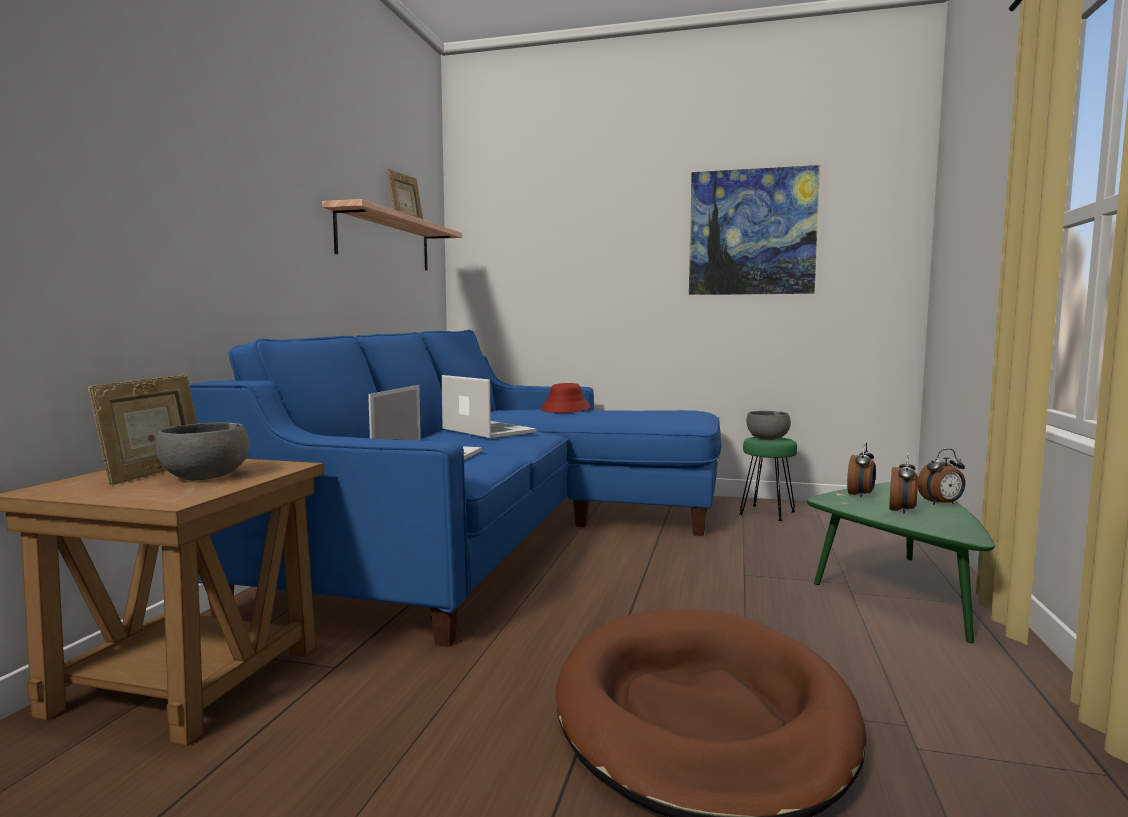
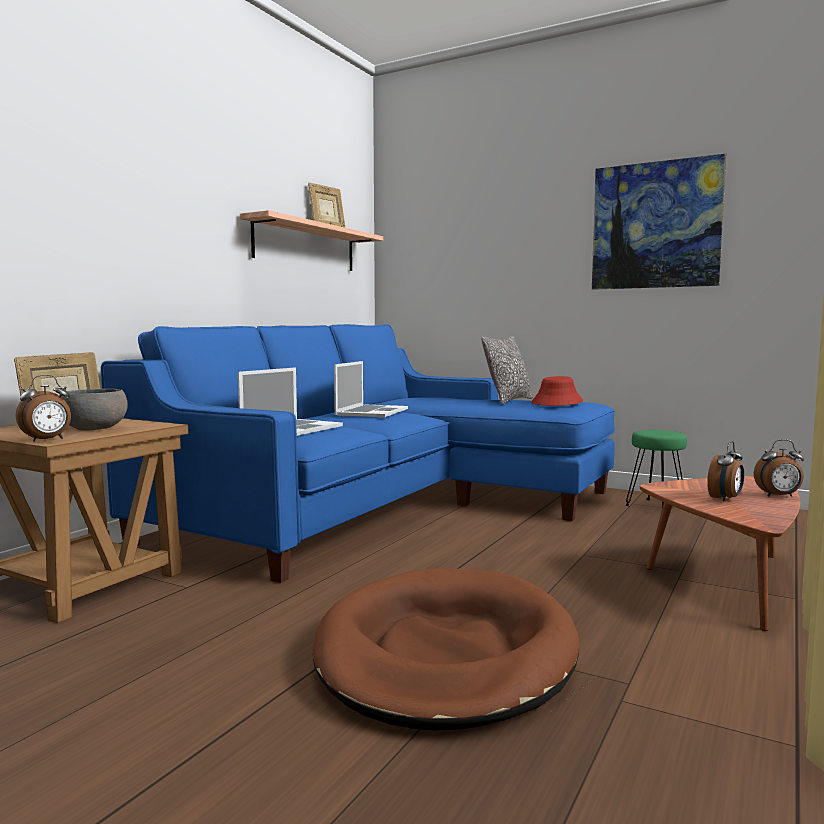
camera: 15 degrees right, 0 degrees up
(487, 430) = (371, 412): laptop -> laptop turned 45 degrees clockwise
(566, 409) = (462, 397): red hat -> red hat (557, 402)
(617, 411) = (508, 400): none -> pillow
(768, 438) = (657, 431): grey bowl -> none
(861, 495) = (701, 484): alarm clock -> alarm clock (47, 440)
(896, 590) = (728, 581): green coffee table -> brown coffee table

